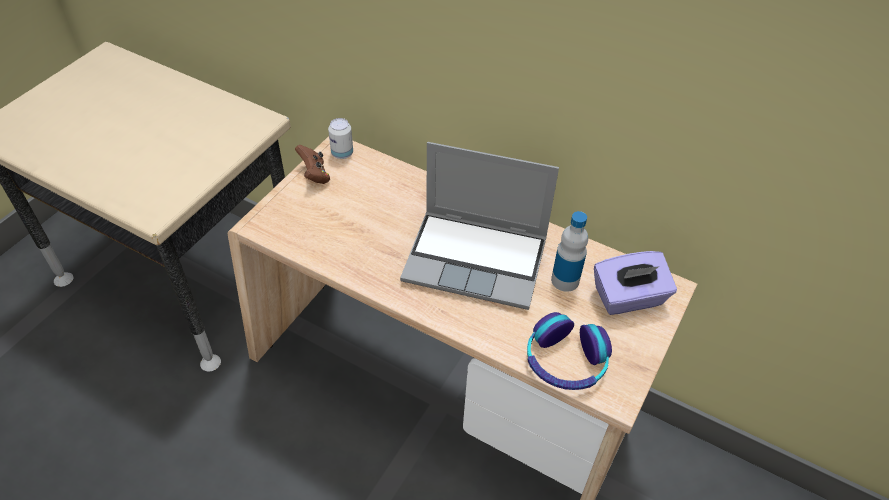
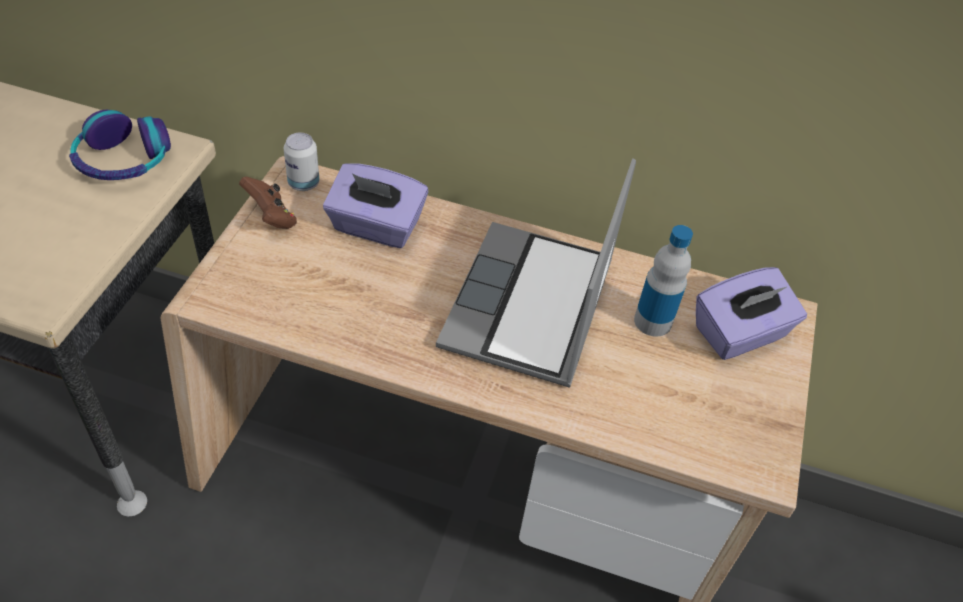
camera: 15 degrees left, 0 degrees up
(384, 189) = (376, 227): none -> purple tissue box
(477, 259) = (530, 308): laptop -> laptop turned 105 degrees clockwise
(565, 361) = (685, 432): headphones -> headphones (123, 161)

